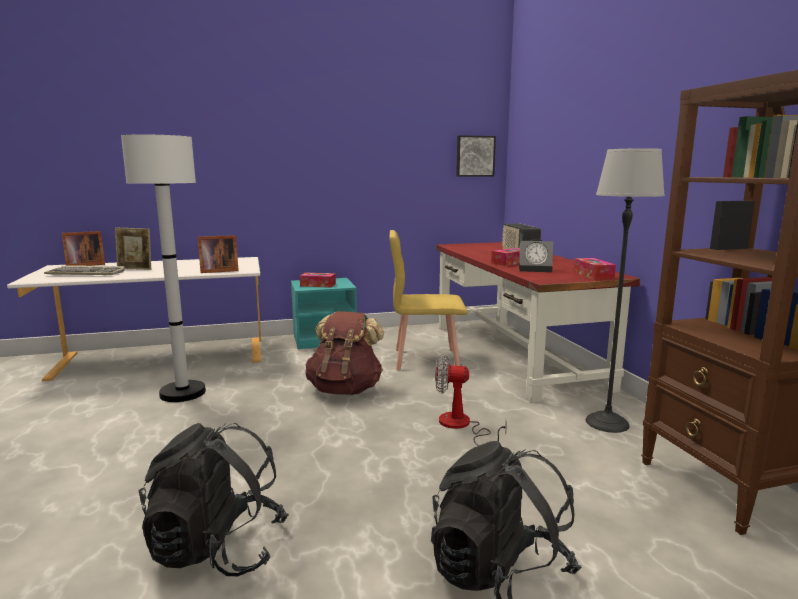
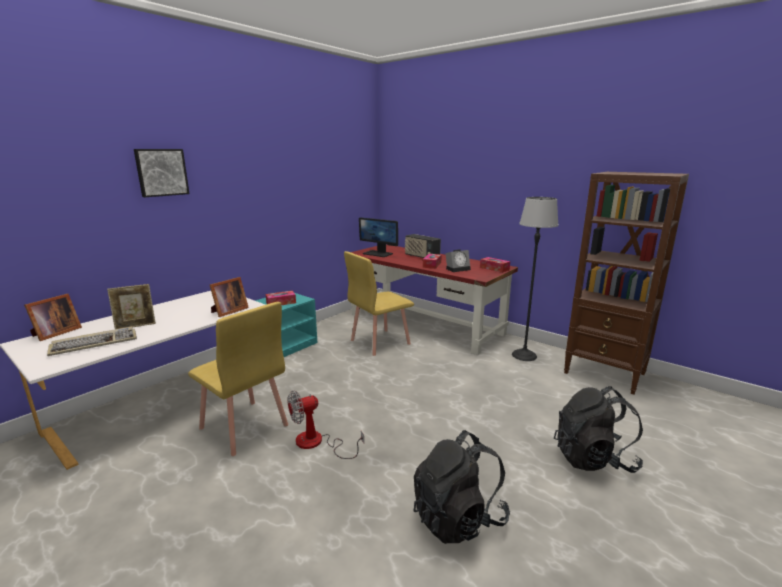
camera: 35 degrees left, 5 degrees up
(182, 393) = (244, 427): white floor lamp -> yellow chair
(345, 389) = (364, 381): brown backpack -> none
(461, 426) = (465, 382): fan -> fan (317, 443)
(472, 248) = (378, 253): none -> monitor
(475, 156) = (361, 183): picture -> picture (161, 172)

